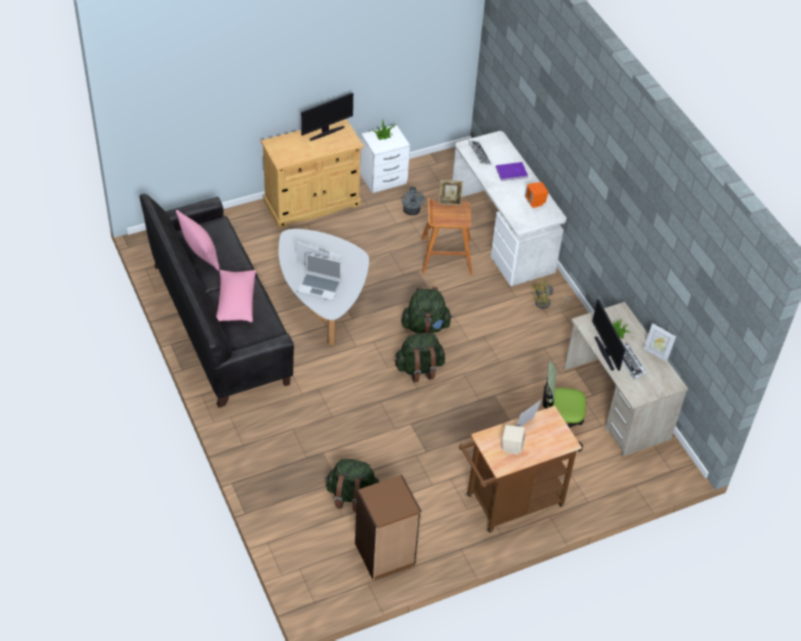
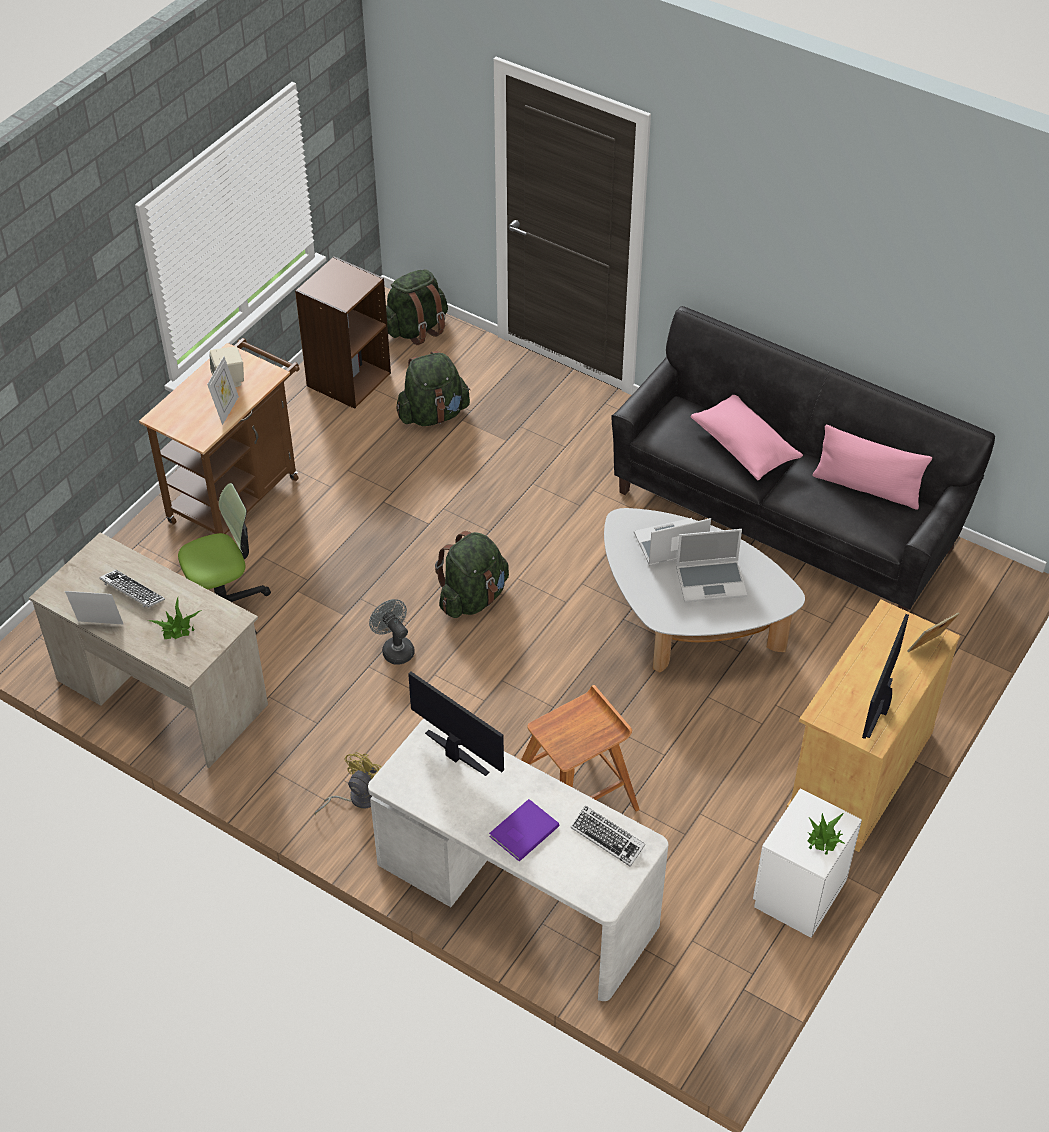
camera: 150 degrees right, 0 degrees up
(412, 212) = (695, 852): grey fan -> grey fan (395, 649)
(425, 326) = (513, 663): green backpack -> green backpack (416, 329)
(449, 201) = (595, 751): picture frame -> picture frame (928, 648)
(535, 202) = (441, 790): orange speaker -> none
(605, 353) = (177, 588): monitor -> monitor (455, 754)

